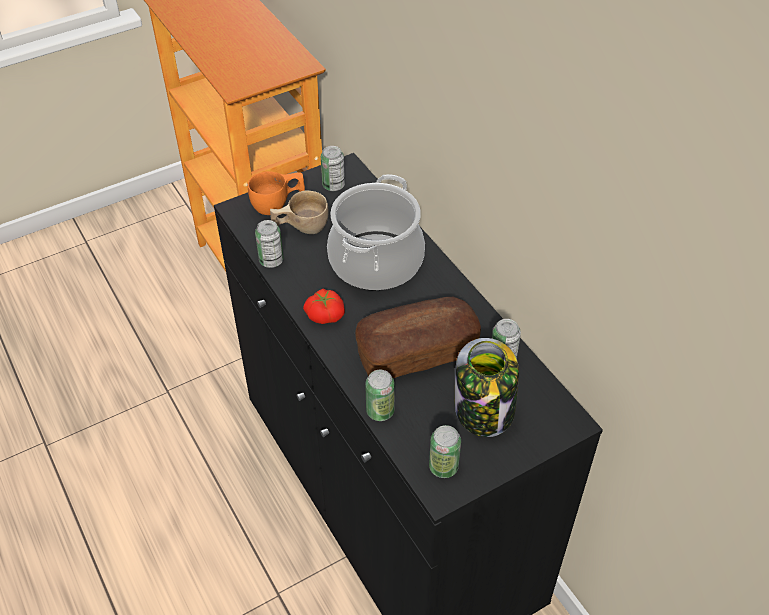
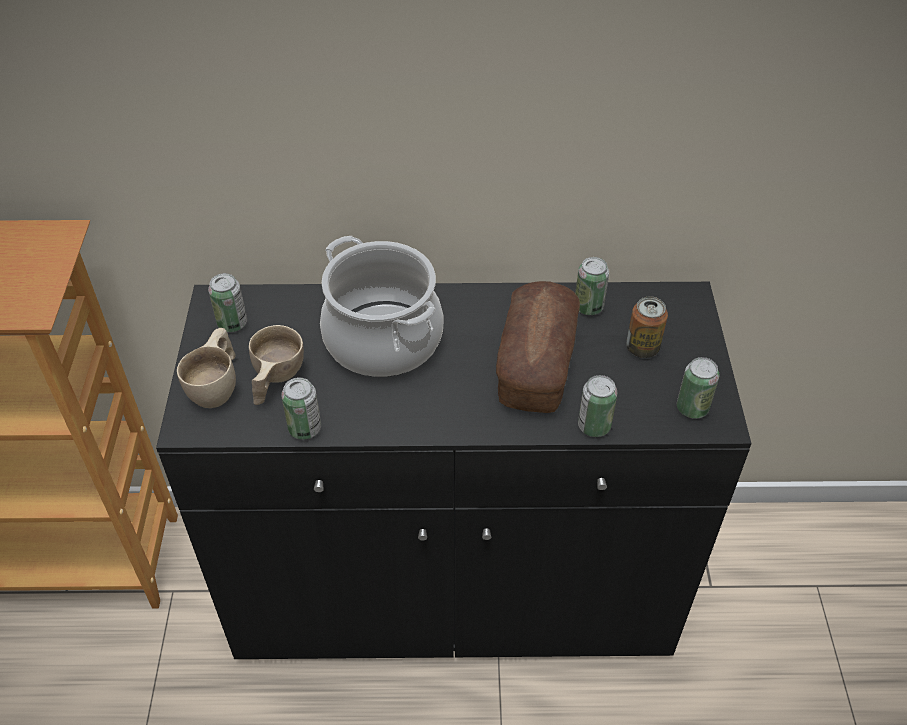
camera: 60 degrees left, 0 degrees up
(278, 205) = (218, 385): orange cup -> beige cup
(325, 314) = (427, 414): tomato -> none
(484, 411) = (642, 348): jar -> can

